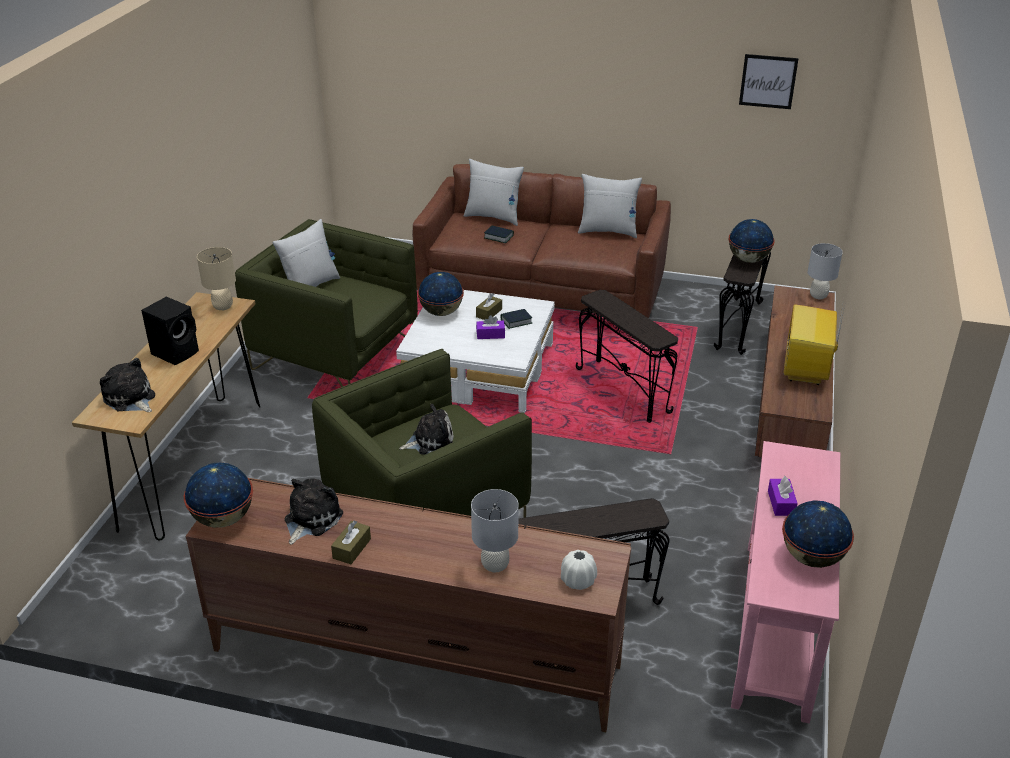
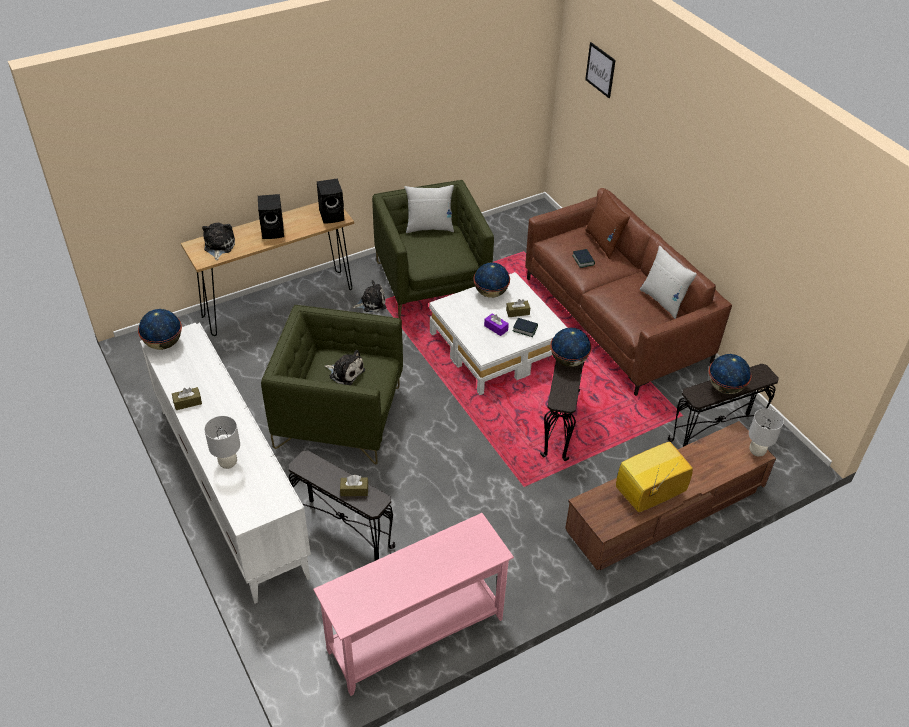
camera: 45 degrees right, 10 degrees up
(222, 307) = (332, 215): beige table lamp -> black speaker
(310, 519) = (194, 373): plush toy -> plush toy (371, 303)
(413, 659) = (229, 489): brown cabinet -> white cabinet
(493, 217) = (603, 243): grey pillow -> brown pillow
(578, 581) = (249, 504): white vase -> none
(615, 517) = (354, 490): none -> brown tissue box
(768, 81) = (821, 249): picture -> picture (600, 70)
(781, 503) = (424, 555): purple tissue box -> none
(812, 558) = (385, 598): globe -> globe (568, 361)

